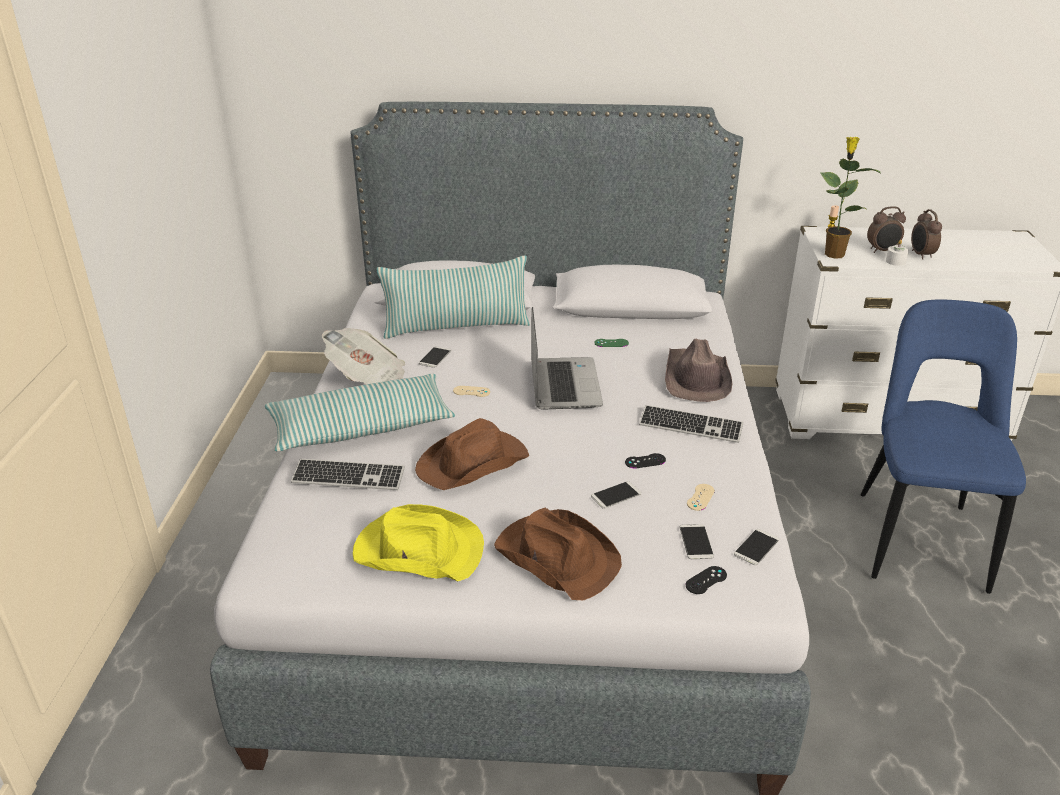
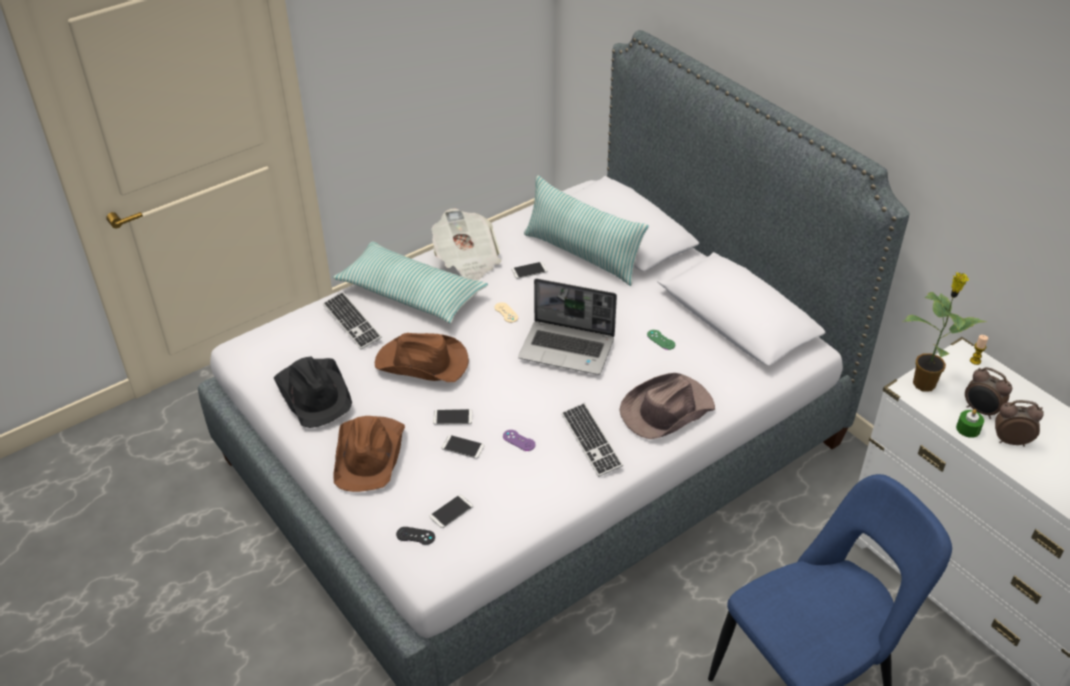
camera: 50 degrees right, 10 degrees up
(417, 550) = (314, 393): yellow hat -> black hat
(563, 384) = (568, 348): laptop -> laptop turned 60 degrees clockwise
(645, 461) = (519, 440): black game controller -> purple game controller
(700, 497) = (505, 489): beige game controller -> none
(756, 547) = (476, 545): phone -> phone (452, 417)
(895, 261) = (968, 429): white candle -> green candle
(921, 255) = (1010, 440): alarm clock -> alarm clock turned 60 degrees clockwise

